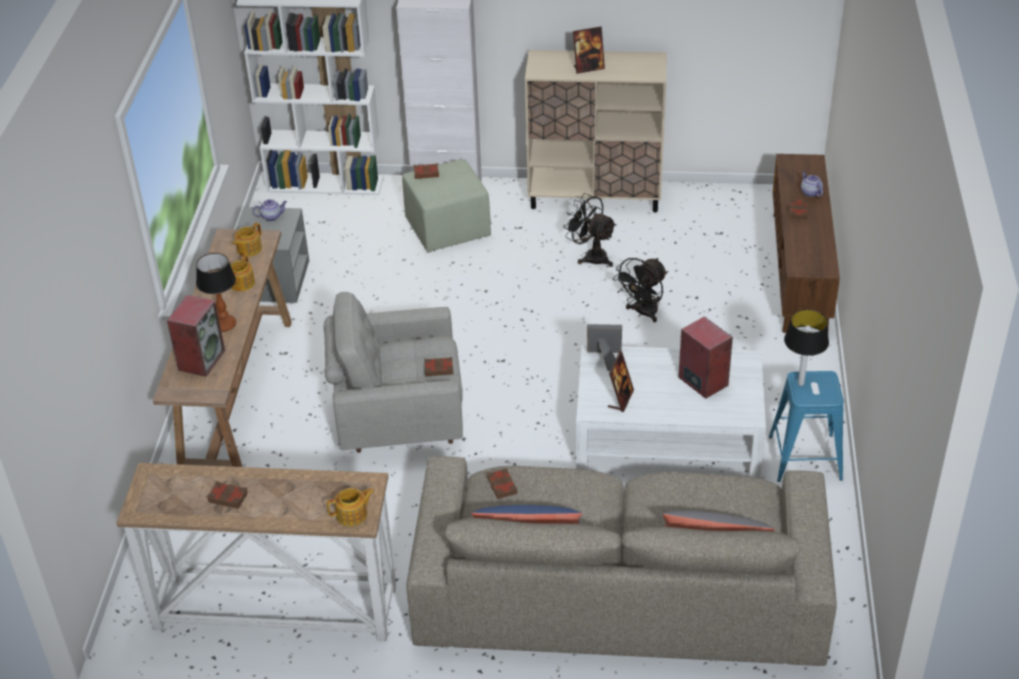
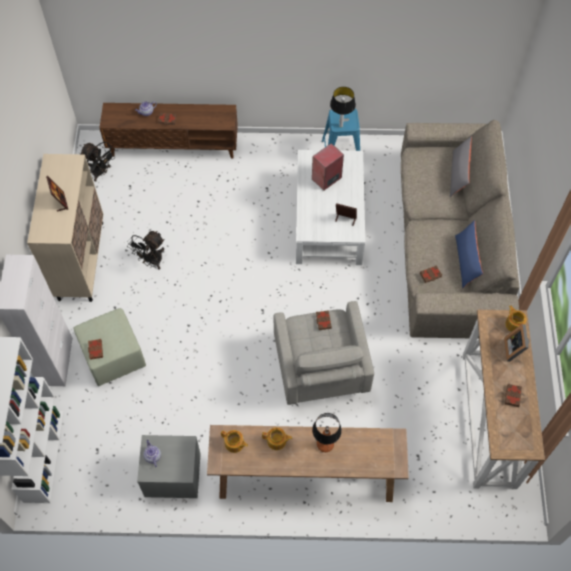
camera: 95 degrees left, 20 degrees up
(201, 359) = (364, 453): speaker -> none
(605, 359) = (309, 228): picture frame -> picture frame (515, 349)
(642, 313) = (214, 231): black fan -> black fan (101, 172)

